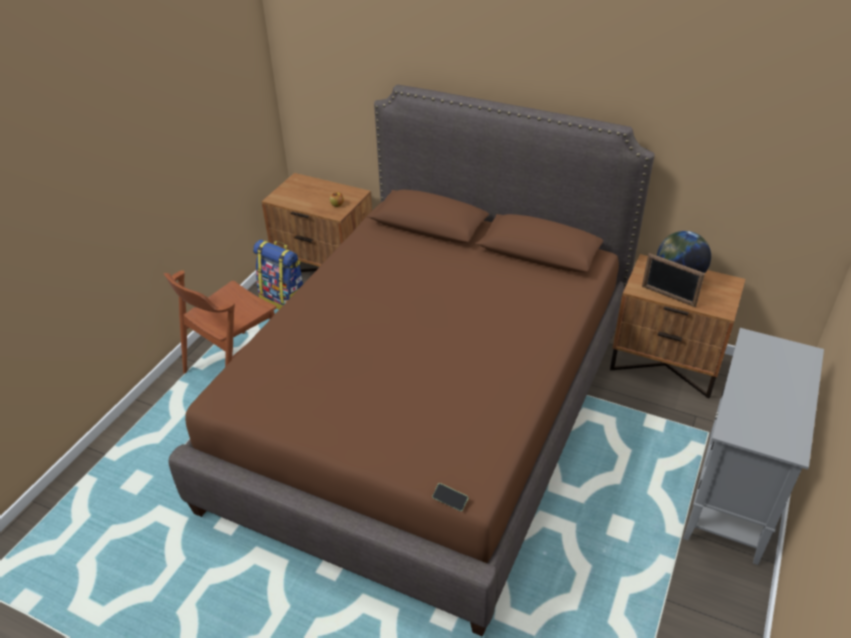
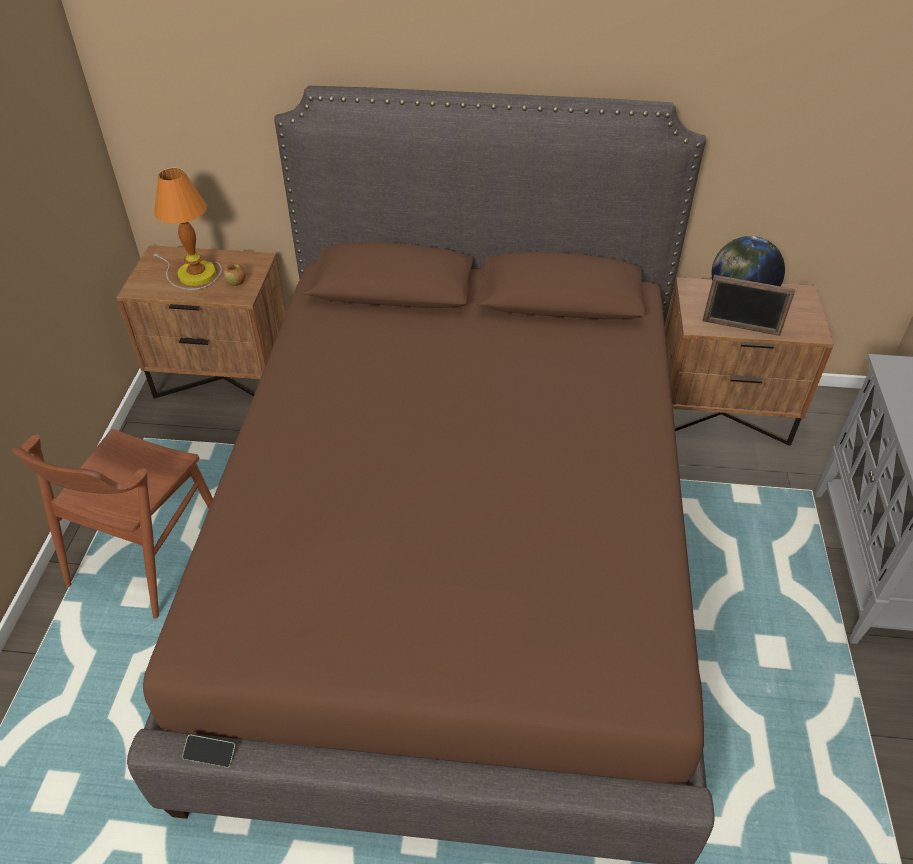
camera: 20 degrees left, 5 degrees up
(284, 300) = (182, 435): backpack -> none
(312, 195) = (192, 274): none -> table lamp
(450, 500) = (635, 716): phone -> phone (210, 754)

